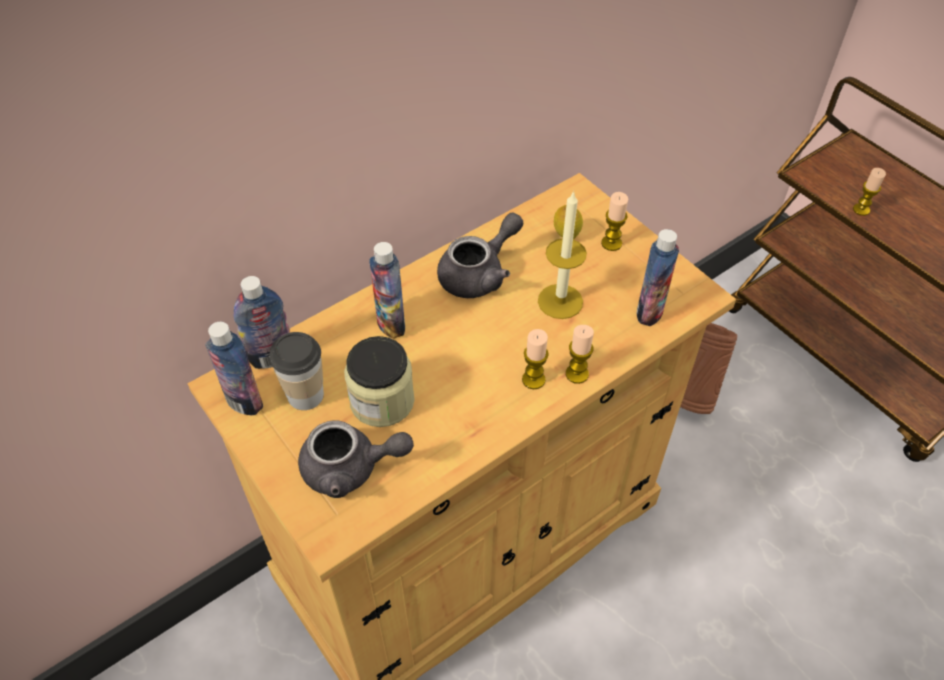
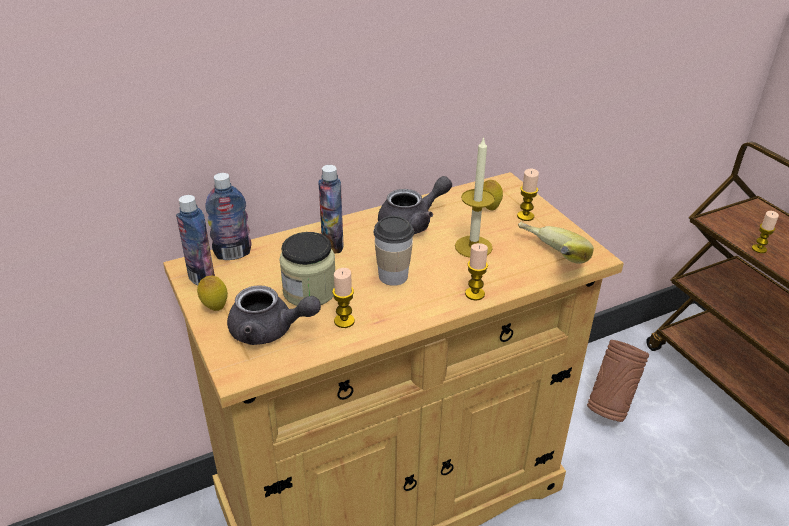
camera: 10 degrees right, 15 degrees down
(275, 445) = (215, 308): none -> lemon
(305, 395) = (250, 280): cup -> cup (393, 276)
(533, 379) = (437, 293): candle -> candle (344, 321)
(649, 311) = (547, 261): bottle -> banana

